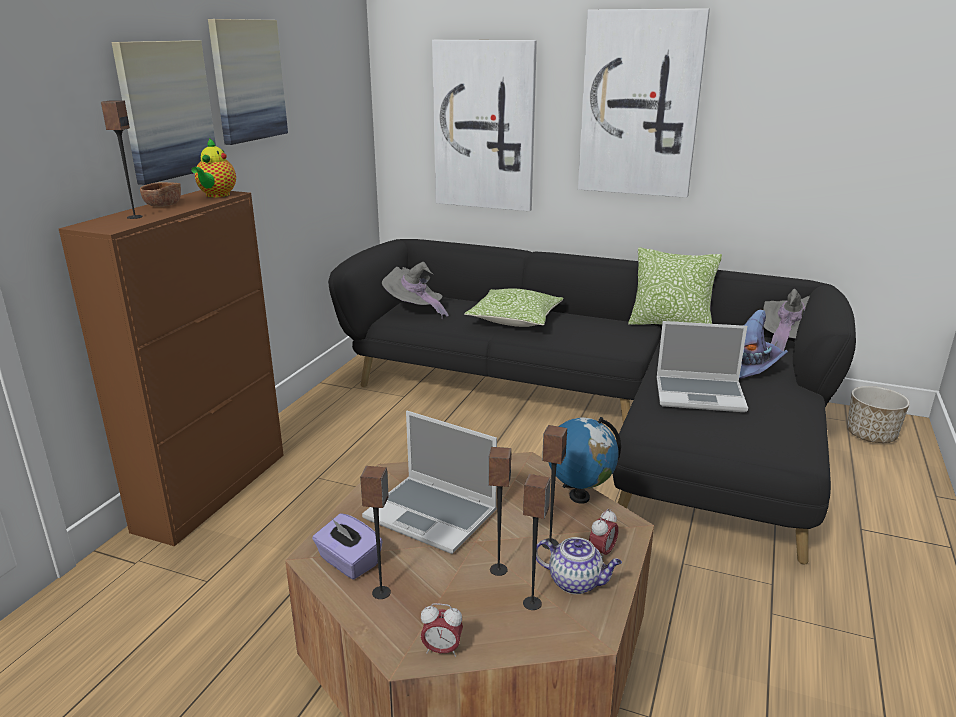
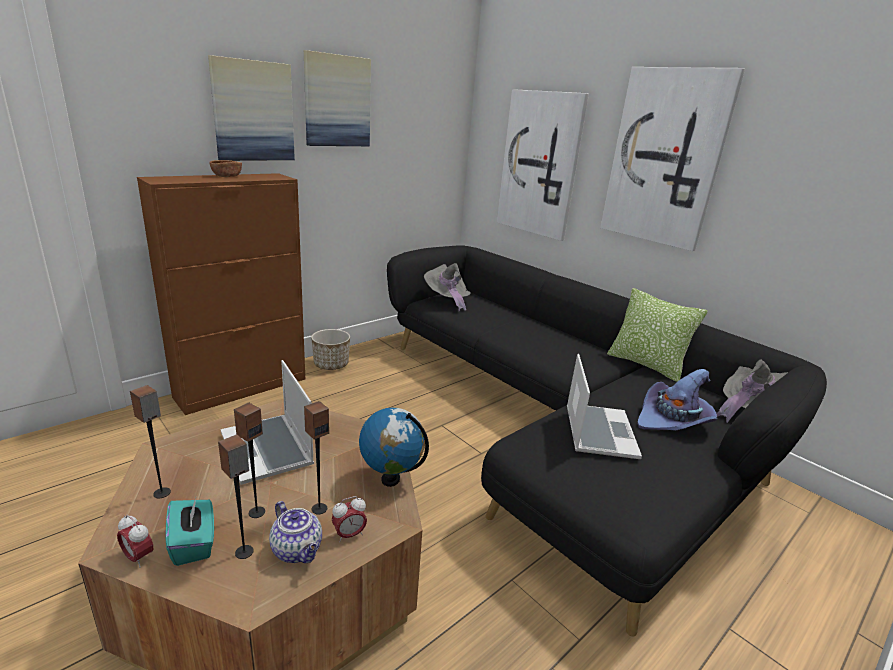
camera: 25 degrees right, 0 degrees up
(134, 217) = (191, 179): speaker -> none
(216, 195) = (271, 177): teapot -> none
(348, 562) = (173, 461): purple tissue box -> none
(477, 617) = (194, 543): none -> turquoise tissue box
(515, 319) = (513, 326): pillow -> none
(700, 395) = (598, 431): laptop -> laptop turned 120 degrees counterclockwise
(871, 435) = (826, 537): planter -> planter (331, 365)

